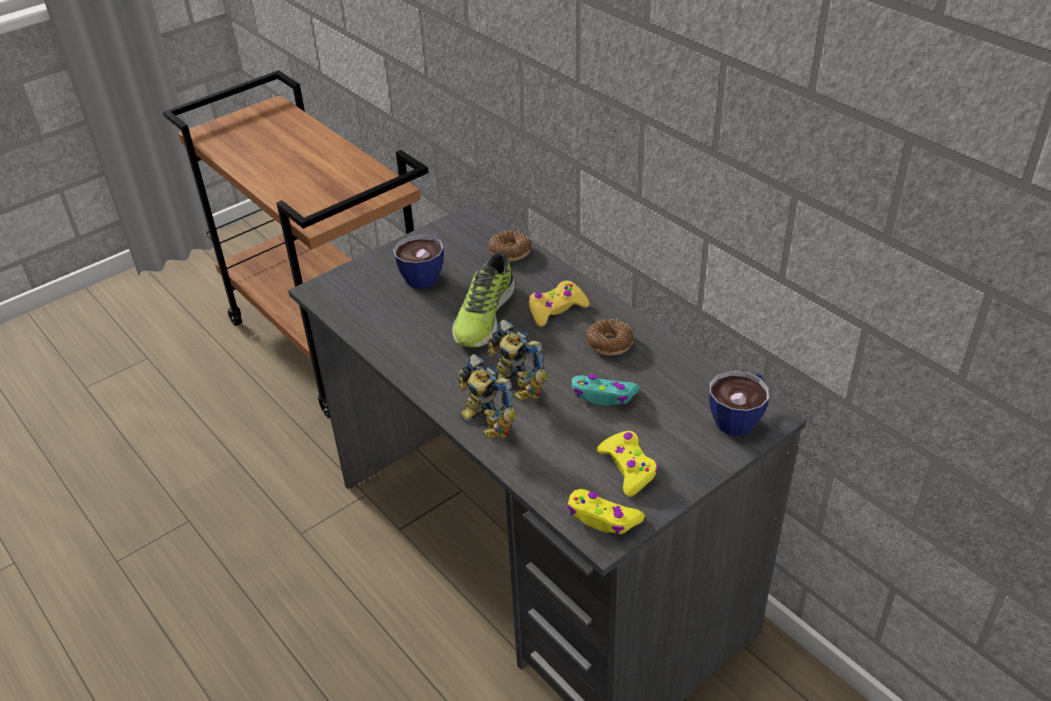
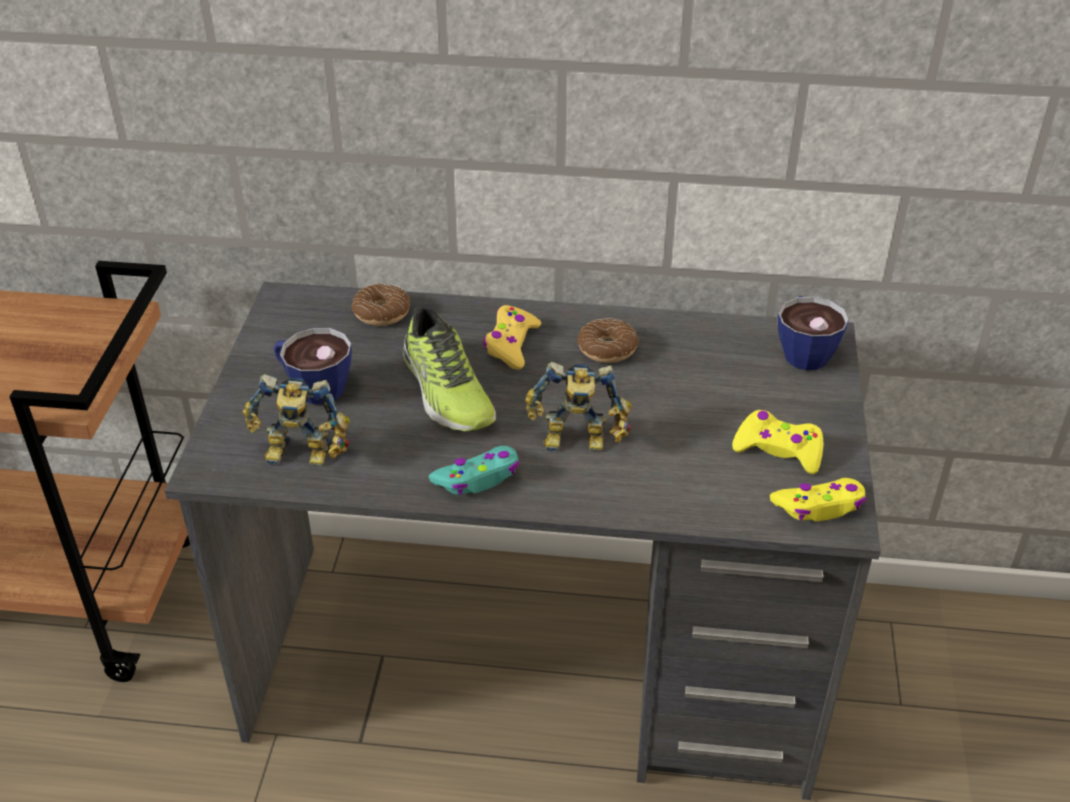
camera: 45 degrees left, 0 degrees up
(483, 424) = (598, 495): toy robot -> toy robot (300, 456)
(603, 395) = (669, 399): turquoise game controller -> turquoise game controller (478, 478)

